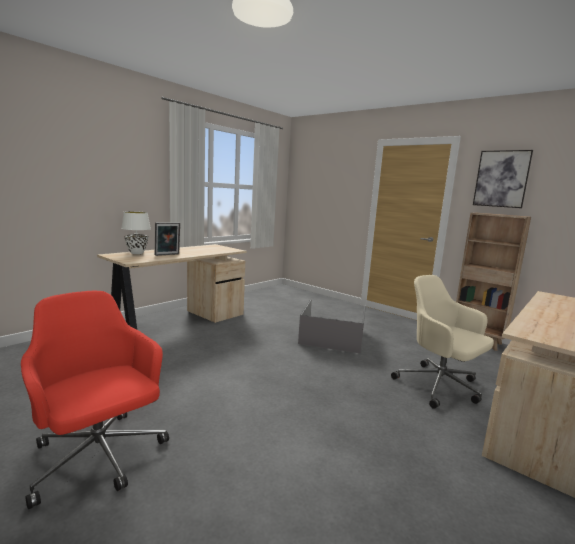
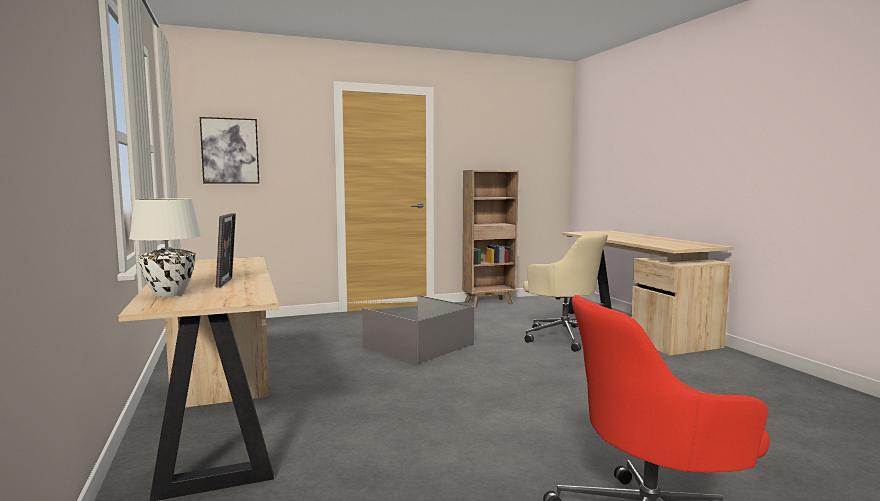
camera: 60 degrees left, 5 degrees down
(440, 386) = (564, 337): beige office chair -> beige office chair turned 120 degrees counterclockwise
(501, 179) = (477, 135): picture -> picture (230, 151)

